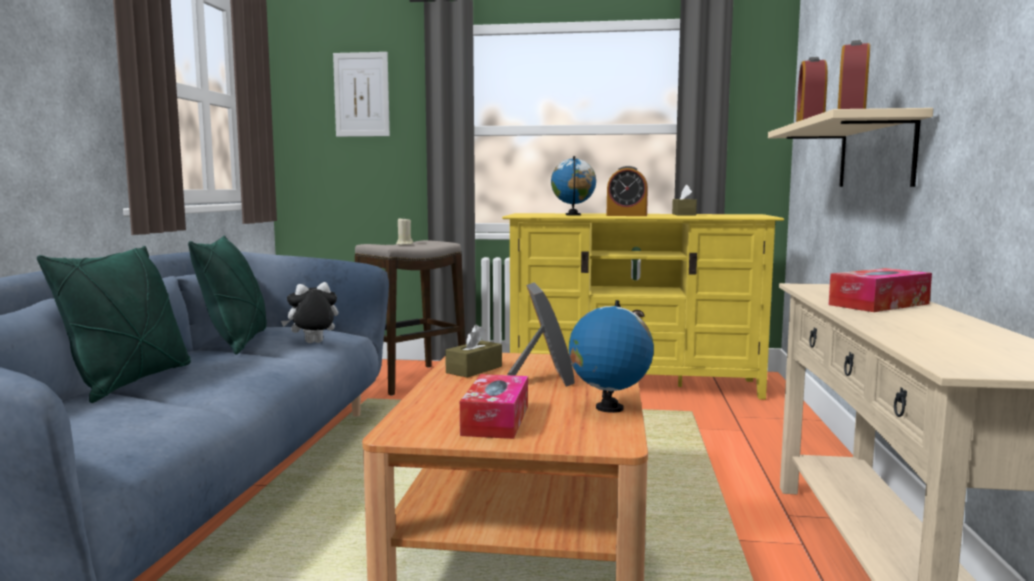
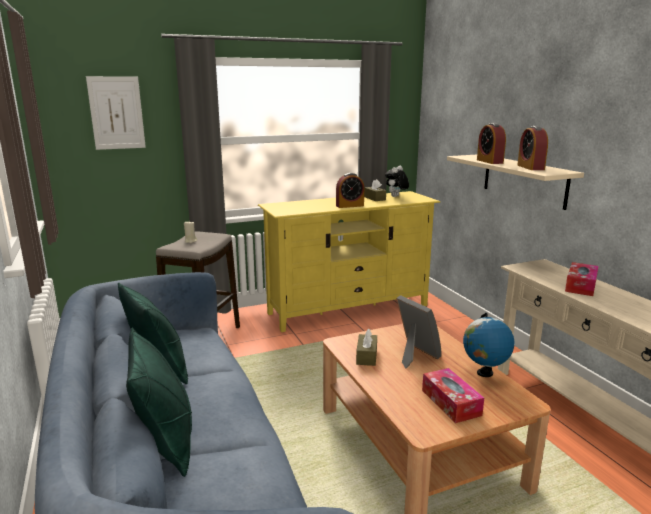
camera: 30 degrees left, 10 degrees up
(313, 343) = (208, 351): plush toy -> plush toy (396, 197)
(573, 215) = (313, 207): globe -> none

